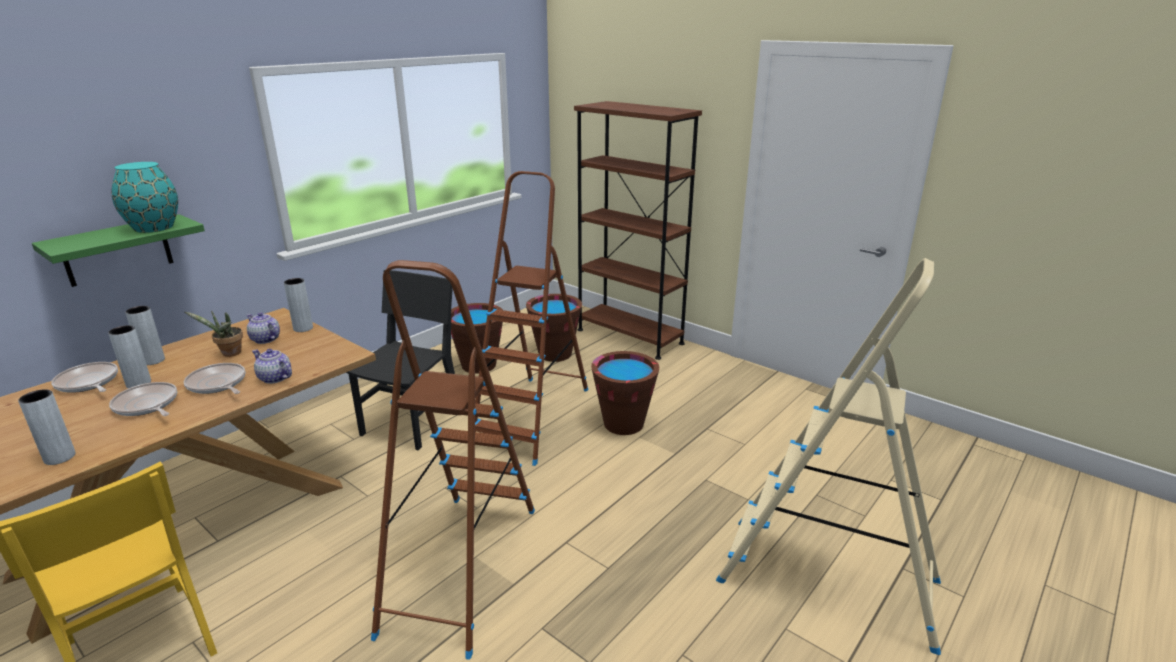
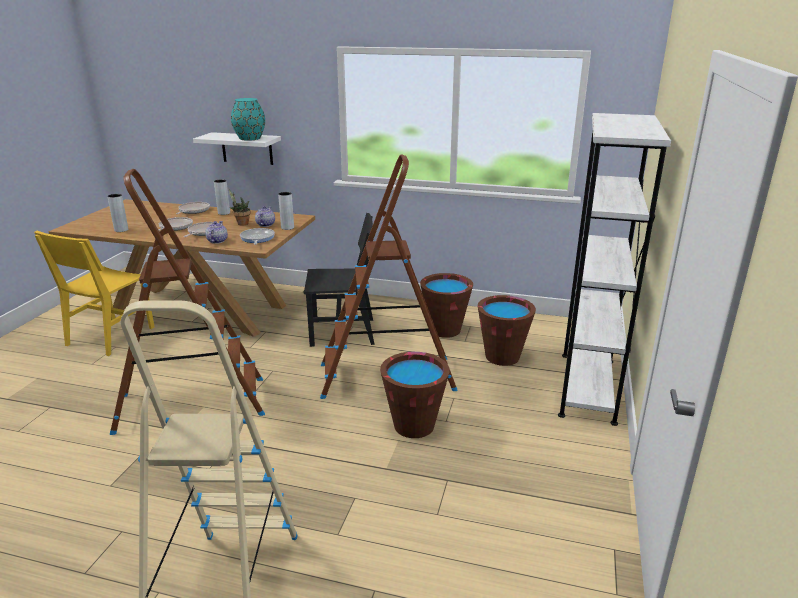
camera: 65 degrees right, 0 degrees up
(117, 251) = (247, 148): green shelf -> white shelf
(138, 383) = (197, 219): grey vase -> none
(312, 351) = (257, 239): none -> frying pan
(629, 336) = (587, 386): brown bookcase -> white bookcase

